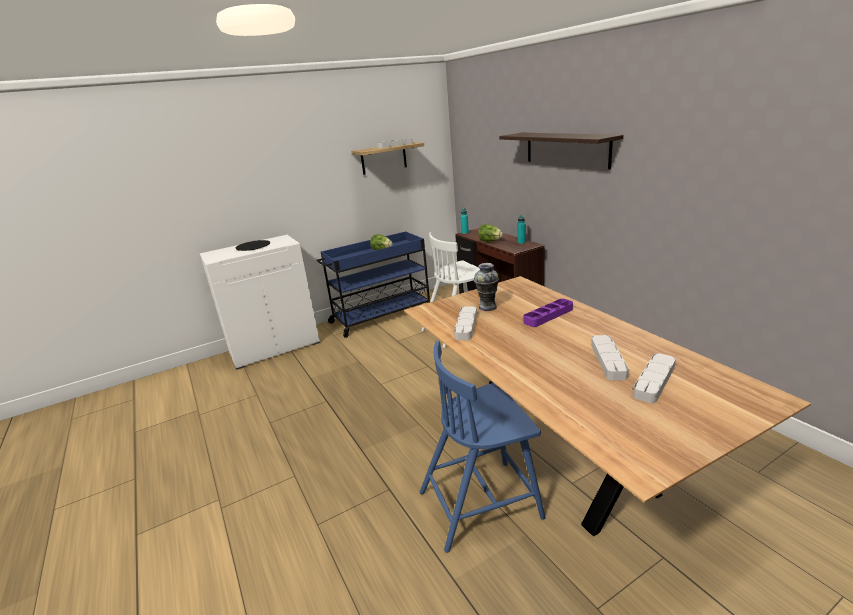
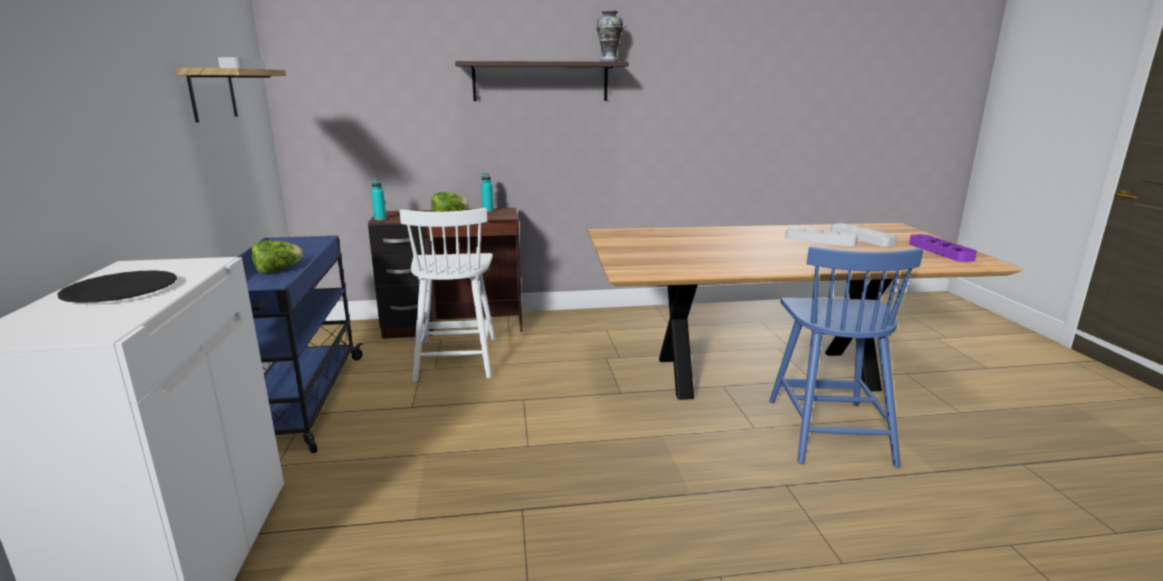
camera: 70 degrees left, 5 degrees down
(466, 326) = (699, 263): grey tray -> none
(488, 307) = (658, 250): vase -> vase (609, 61)
(548, 315) = (710, 238): purple tray -> purple tray (940, 252)

